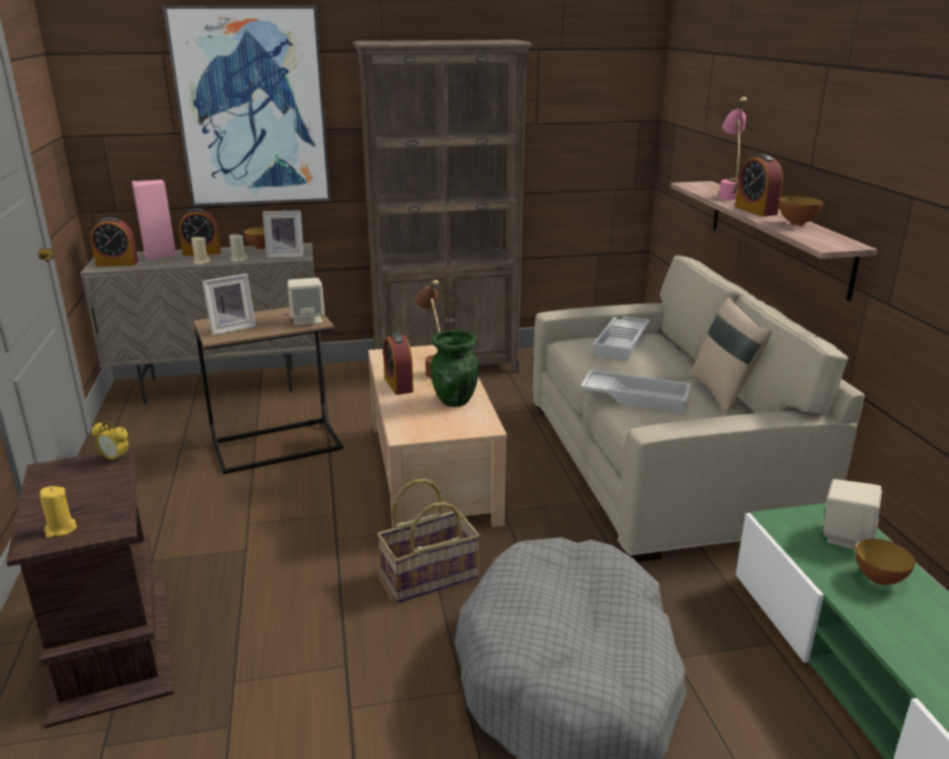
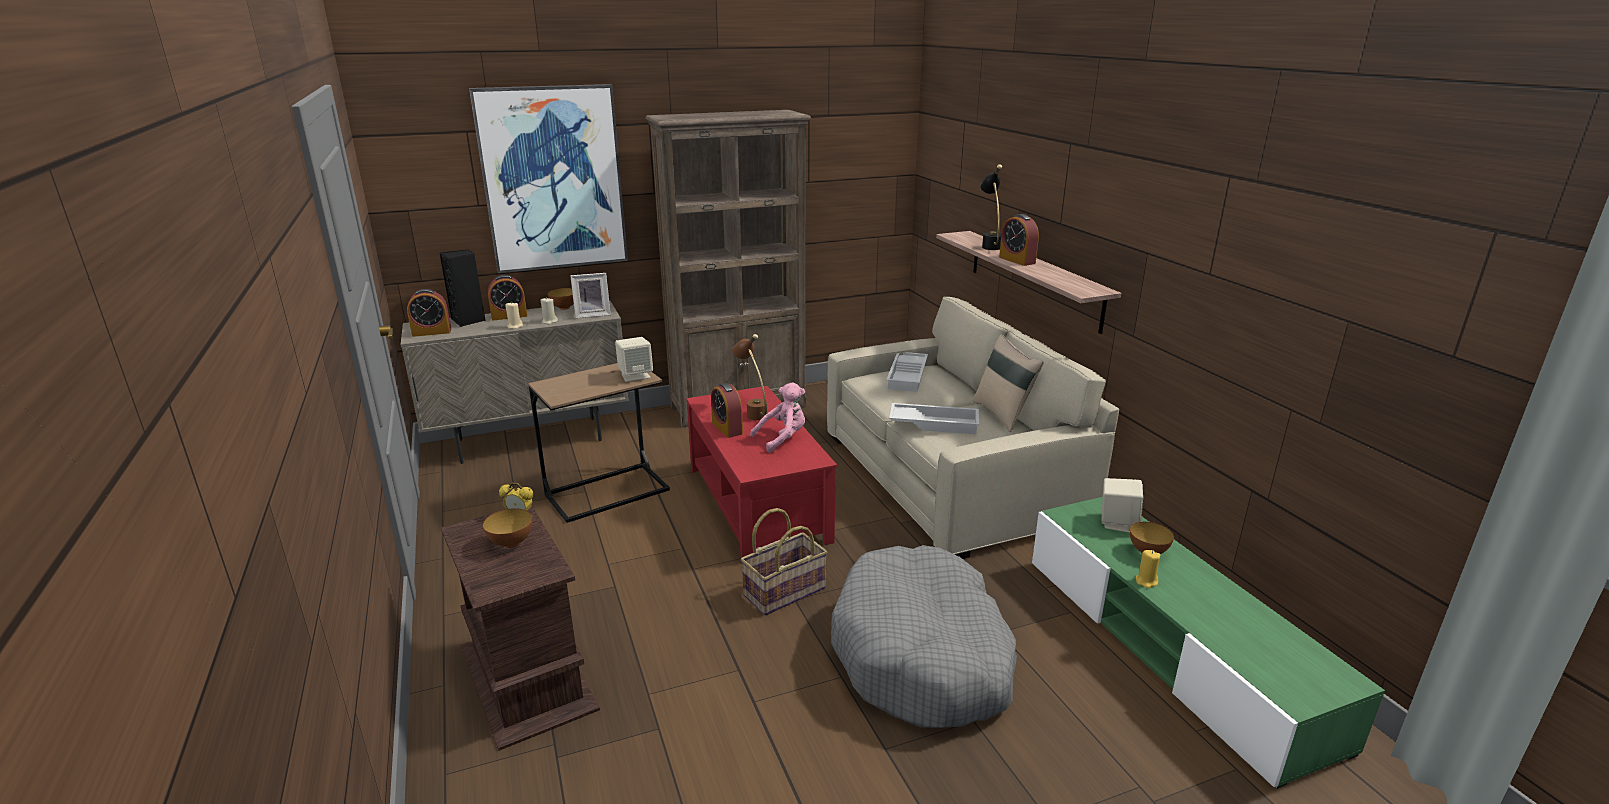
camera: 10 degrees left, 0 degrees up
(60, 529) = (506, 578): yellow candle -> yellow candle (1146, 581)
(160, 254) = (469, 320): pink speaker -> black speaker
(231, 328) = (569, 388): picture frame -> none
(434, 473) = (759, 504): beige coffee table -> red coffee table
(455, 400) = (782, 439): green vase -> pink plush toy
(728, 195) = (989, 245): pink table lamp -> black table lamp
(797, 223) = (1053, 271): bowl -> bowl (511, 543)

